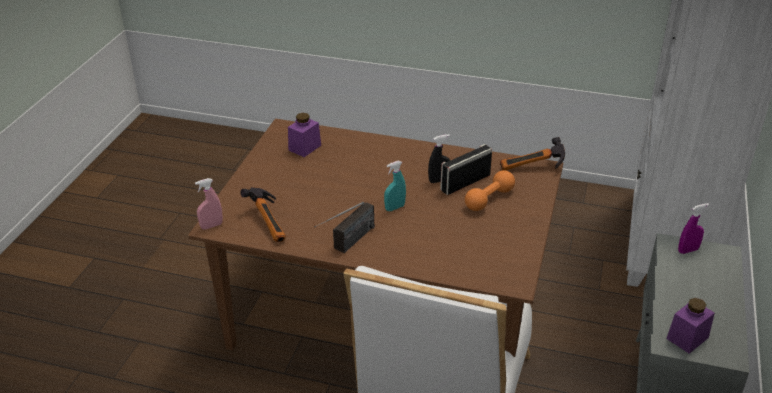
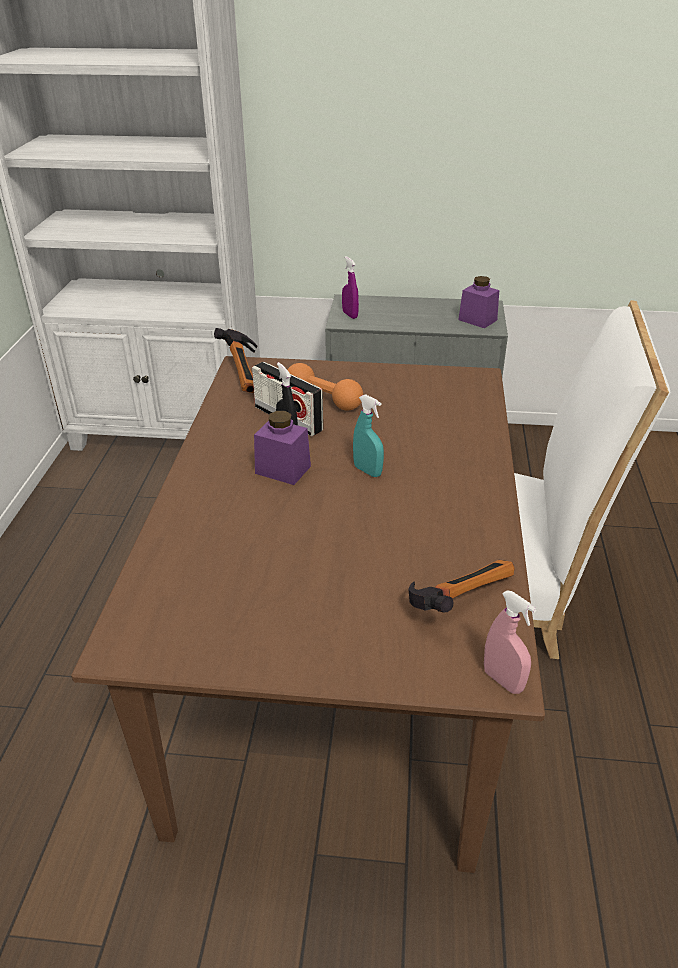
camera: 100 degrees left, 0 degrees up
(304, 148) = (203, 599): purple jar -> purple jar (283, 470)
(347, 245) = (475, 503): radio -> none

